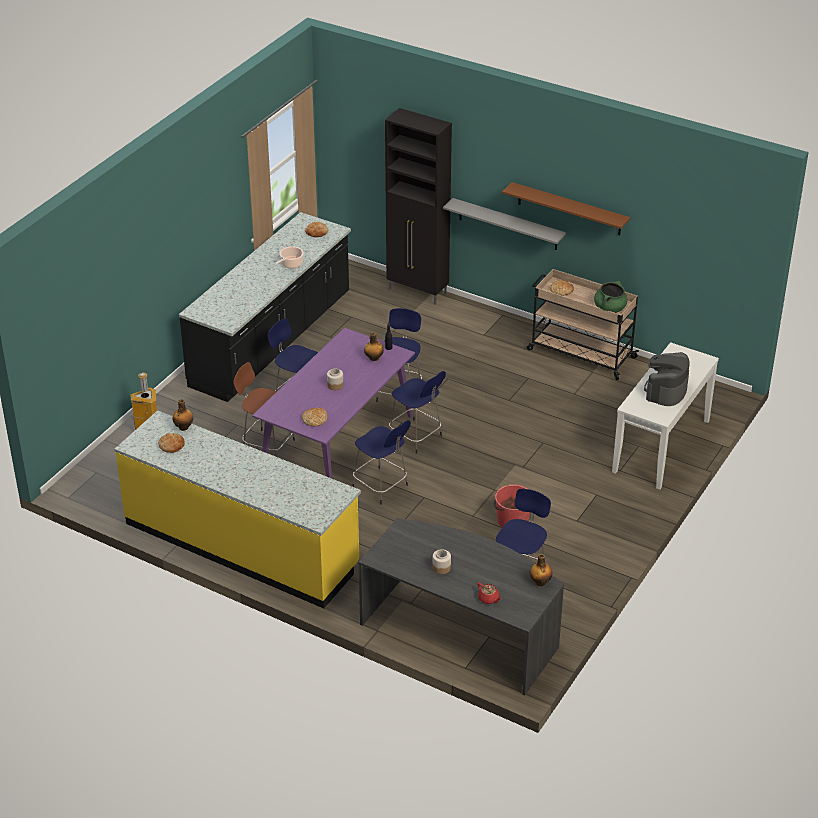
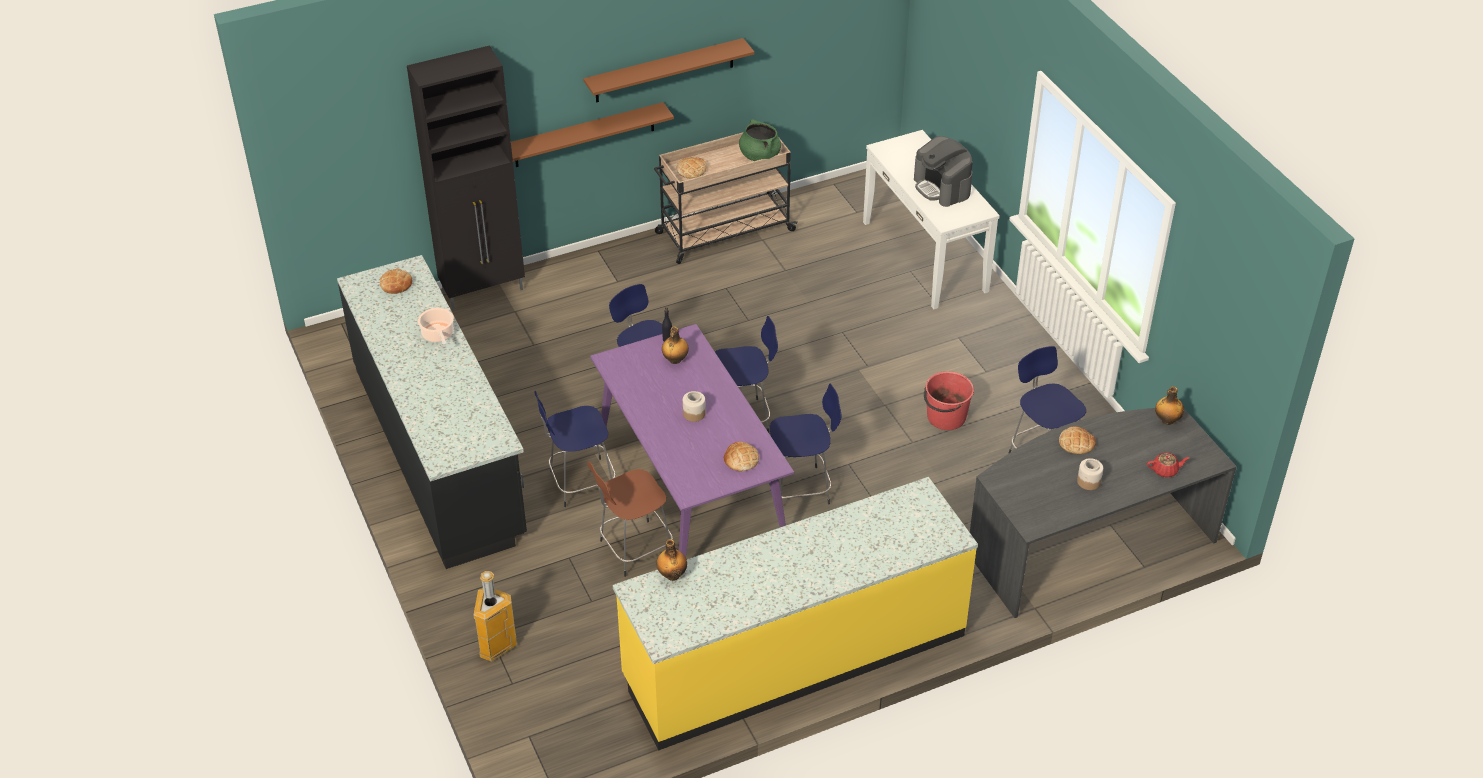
camera: 55 degrees left, 5 degrees up
(171, 445) = (697, 602): bread -> bread (1076, 443)
(508, 224) = (584, 135): grey shelf -> brown shelf

